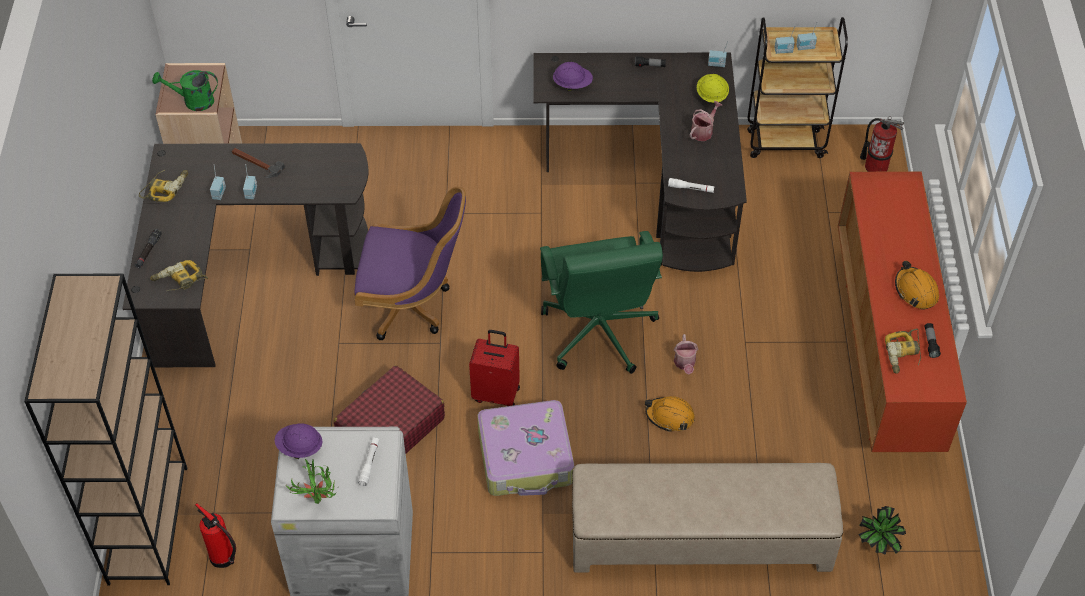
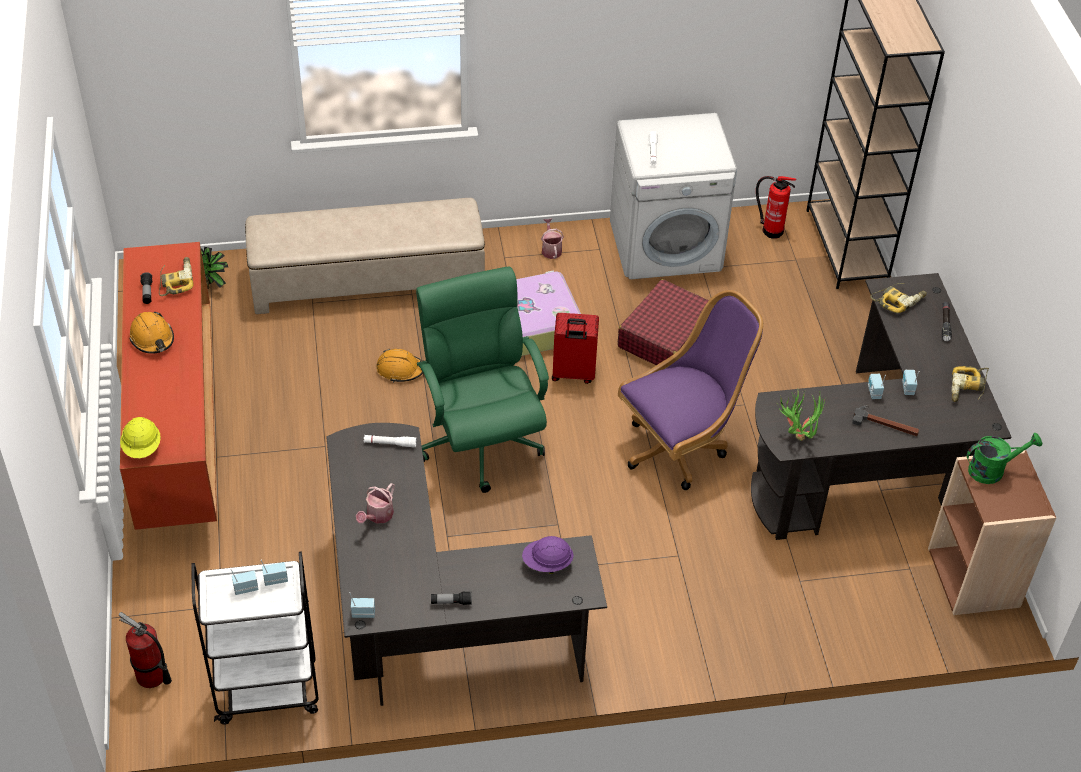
camera: 170 degrees right, 5 degrees down
(299, 448) = (715, 157): purple hard hat -> none
(318, 501) = (685, 125): potted plant -> potted plant (797, 434)
(413, 306) = (681, 447): purple office chair -> purple office chair turned 150 degrees clockwise
(685, 364) = (388, 418): watering can -> watering can (551, 249)
(711, 95) = (369, 566): yellow hard hat -> yellow hard hat (142, 448)
(786, 143) = (266, 699): brown cart -> white cart

